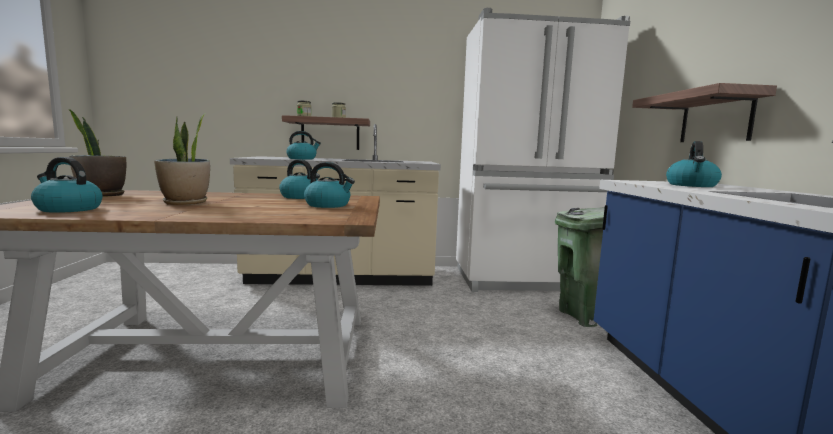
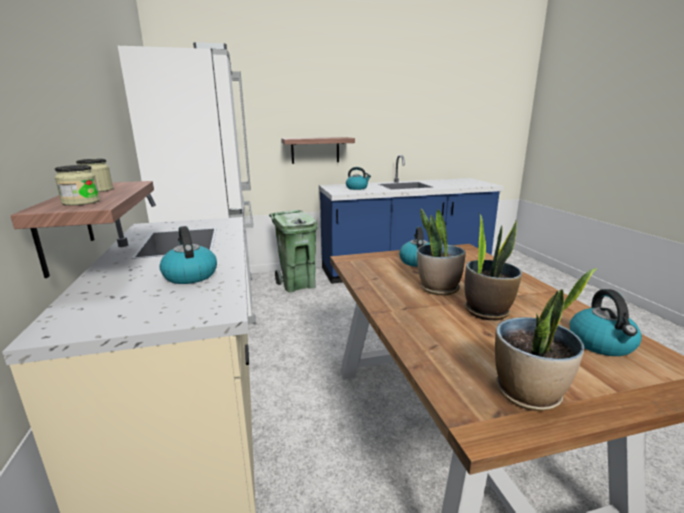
camera: 100 degrees left, 10 degrees up
(251, 201) = (438, 289): none -> potted plant
(301, 197) = (378, 279): kettle -> none

